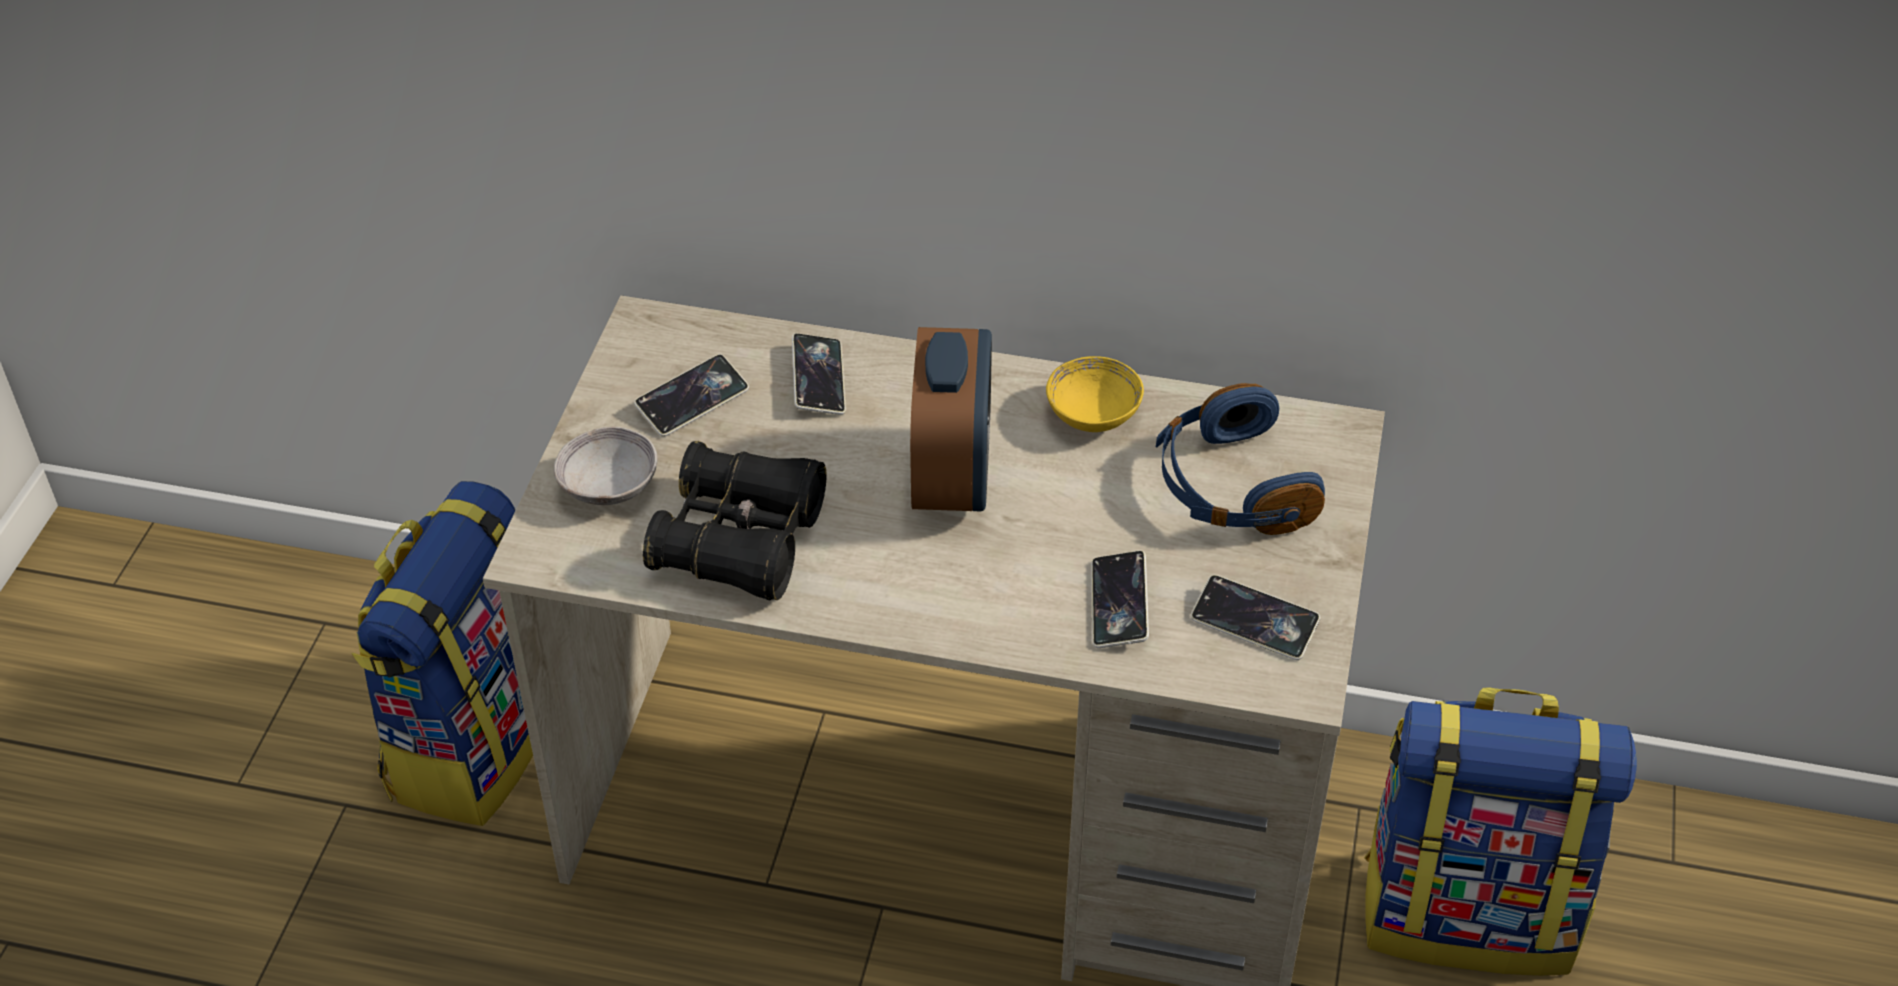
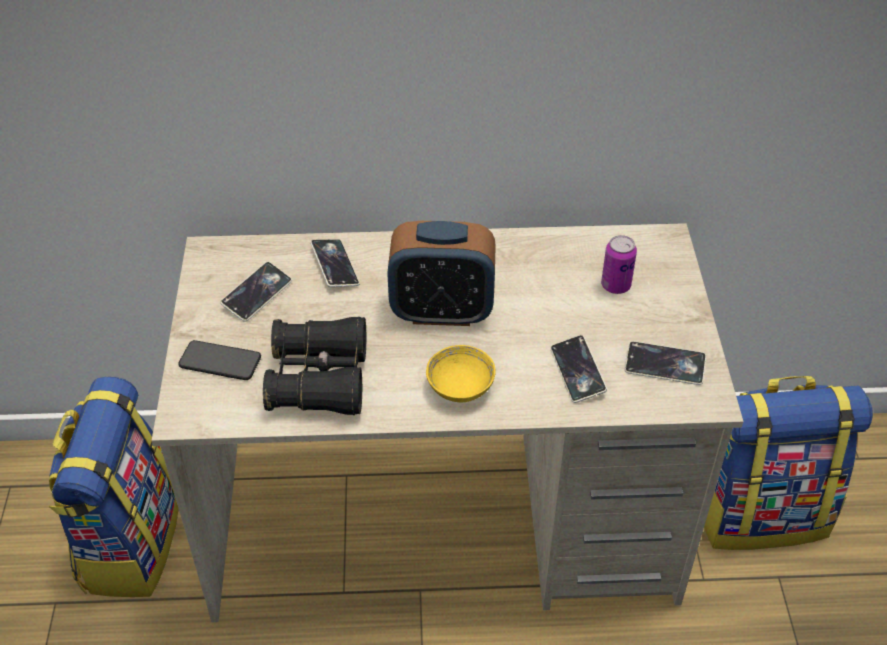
camera: 15 degrees left, 0 degrees up
(609, 487) = (220, 361): grey bowl -> phone
(952, 476) = (442, 311): alarm clock -> alarm clock turned 105 degrees clockwise
(1093, 414) = (515, 257): yellow bowl -> yellow bowl (460, 387)
(1230, 487) = (615, 285): blue headphones -> can

